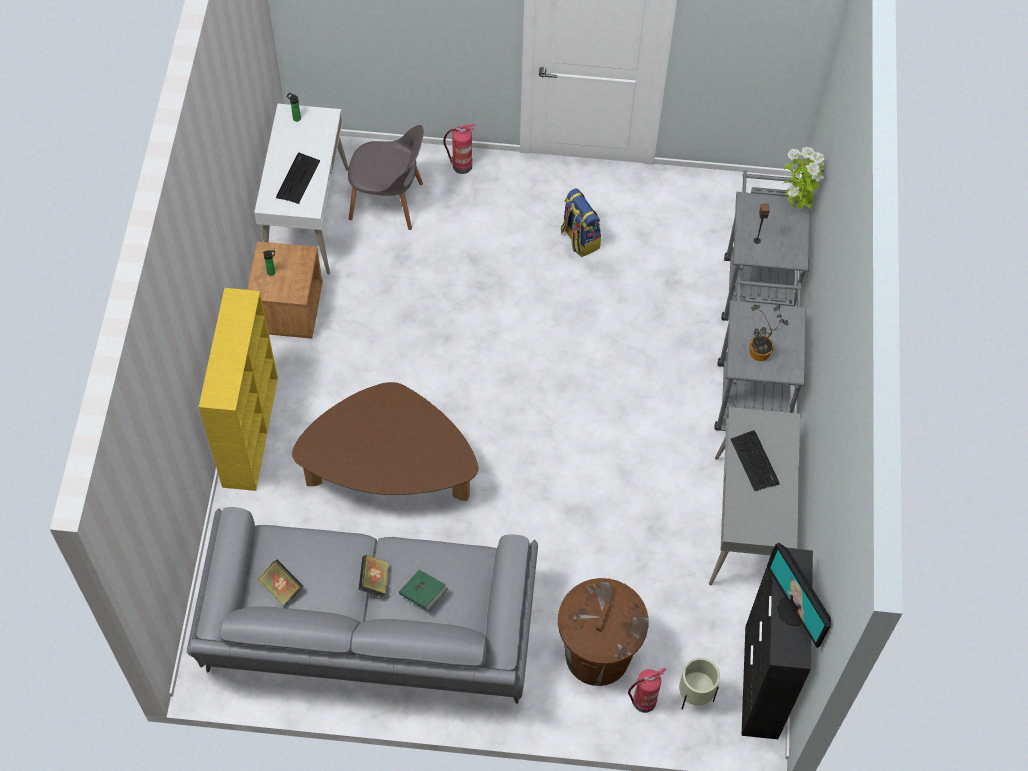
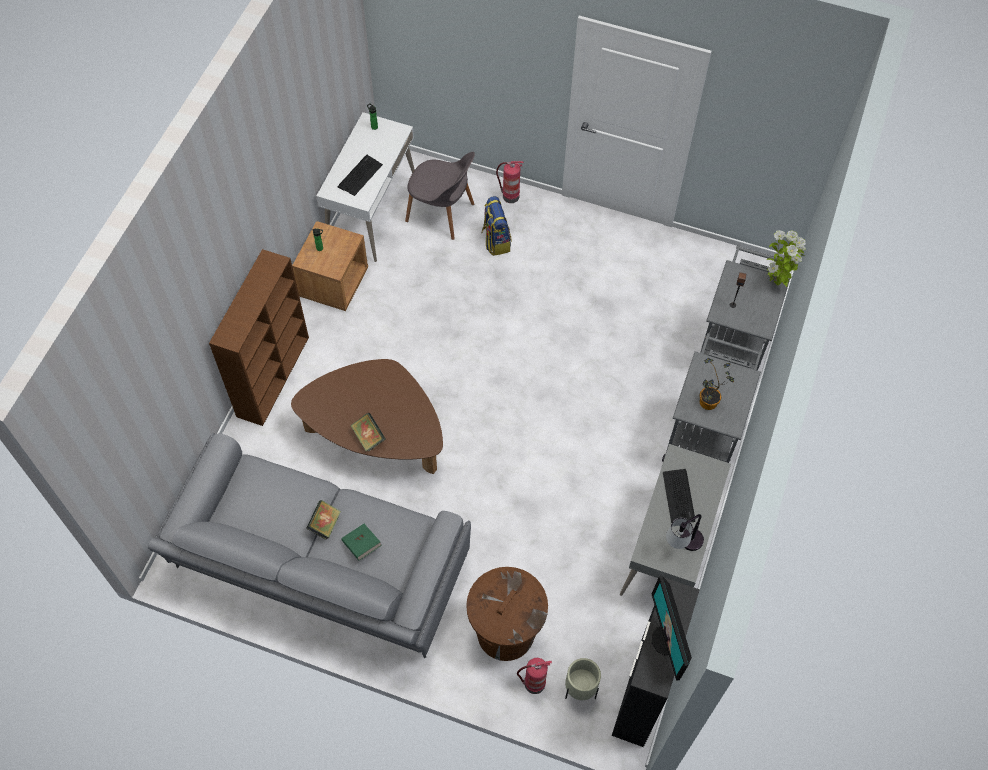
camera: 15 degrees right, 0 degrees up
(250, 430) = (273, 375): yellow bookcase -> brown bookcase
(281, 588) = (246, 512): book -> book (368, 437)
(579, 239) = (591, 276): backpack -> backpack (495, 241)
(773, 513) = (682, 546): none -> table lamp

